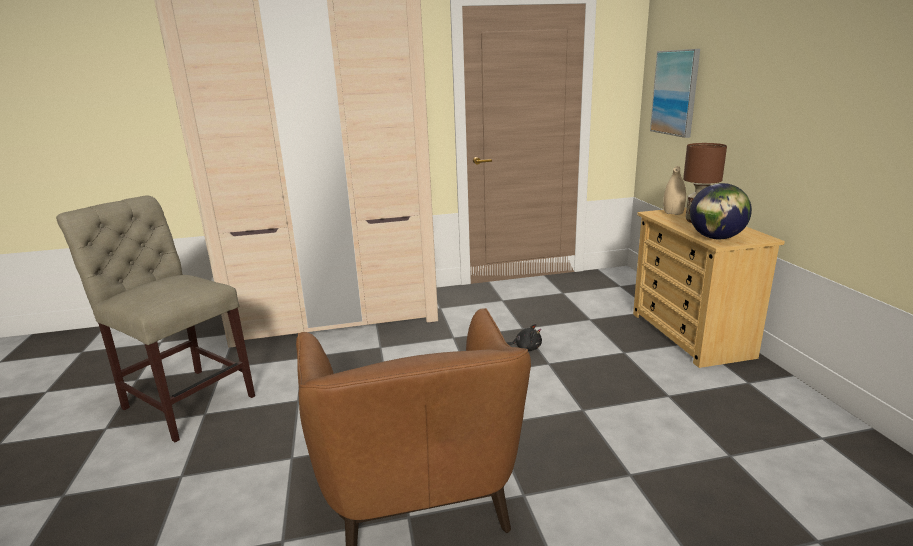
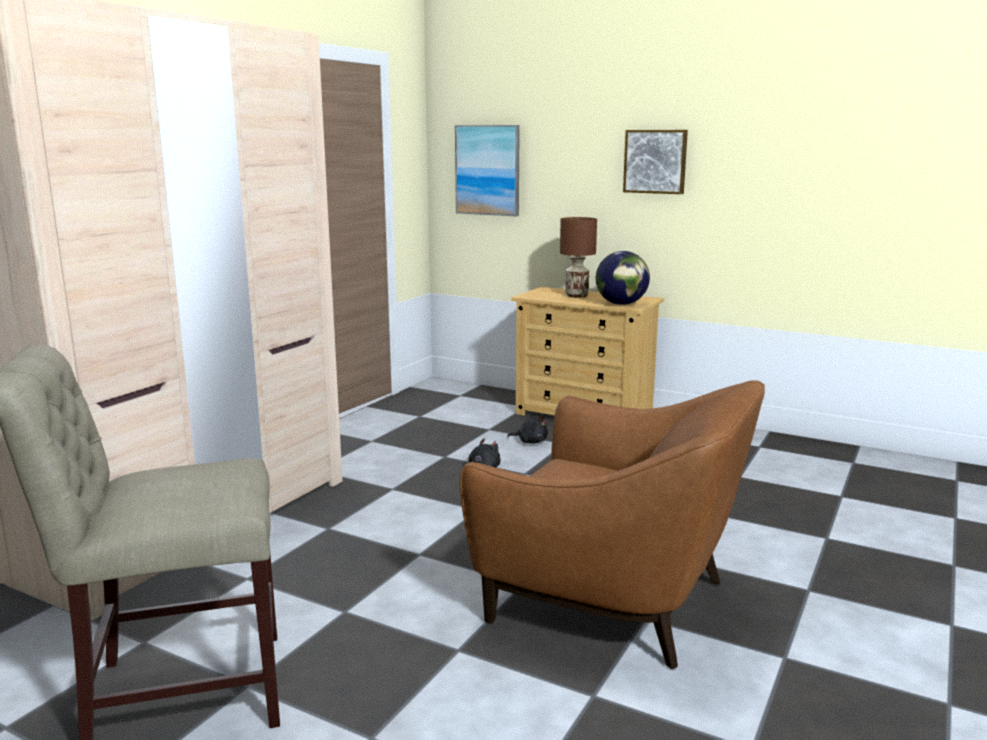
camera: 50 degrees left, 5 degrees down
(601, 340) = (530, 441): none -> black plush toy
(673, 213) = (542, 293): beige vase -> none
(803, 86) = (655, 161): none -> picture

